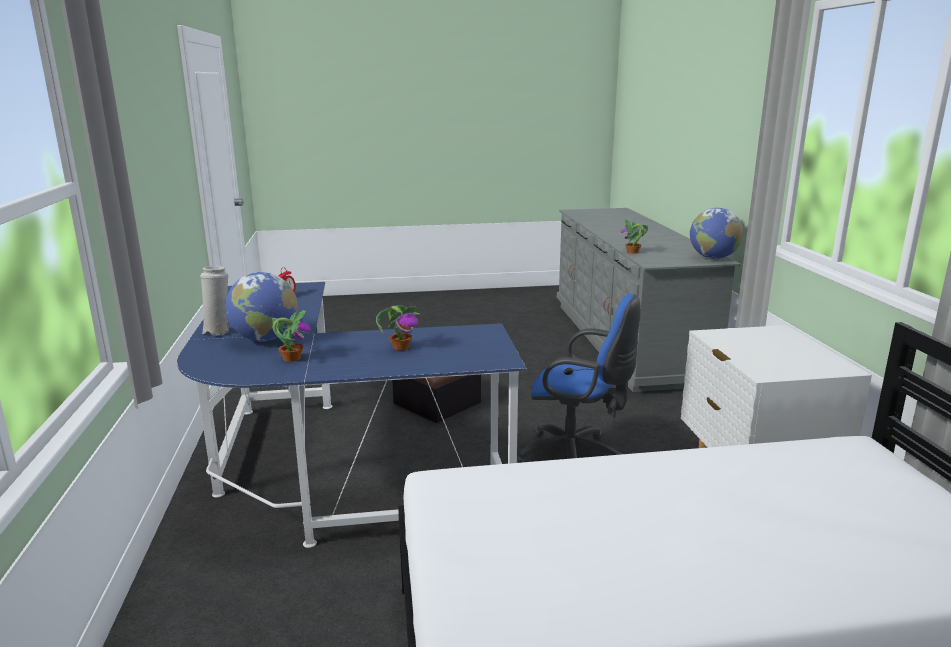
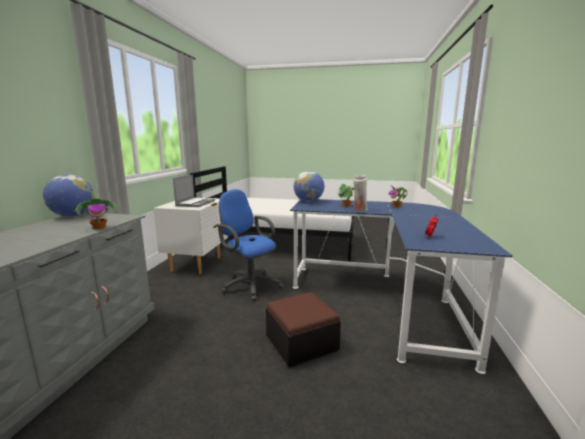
camera: 160 degrees left, 5 degrees down
(218, 331) = (451, 219): white vase -> white vase (359, 209)
(265, 339) = (417, 213): globe -> globe (308, 201)
(758, 349) = (195, 203): none -> laptop

